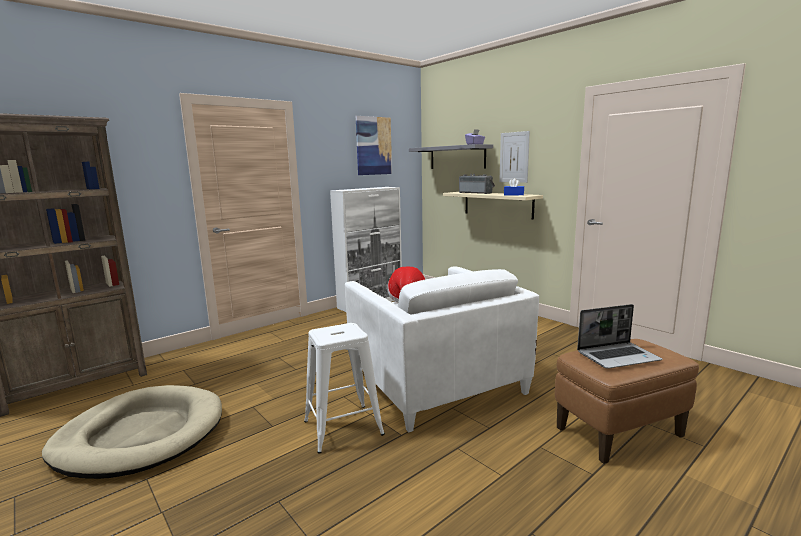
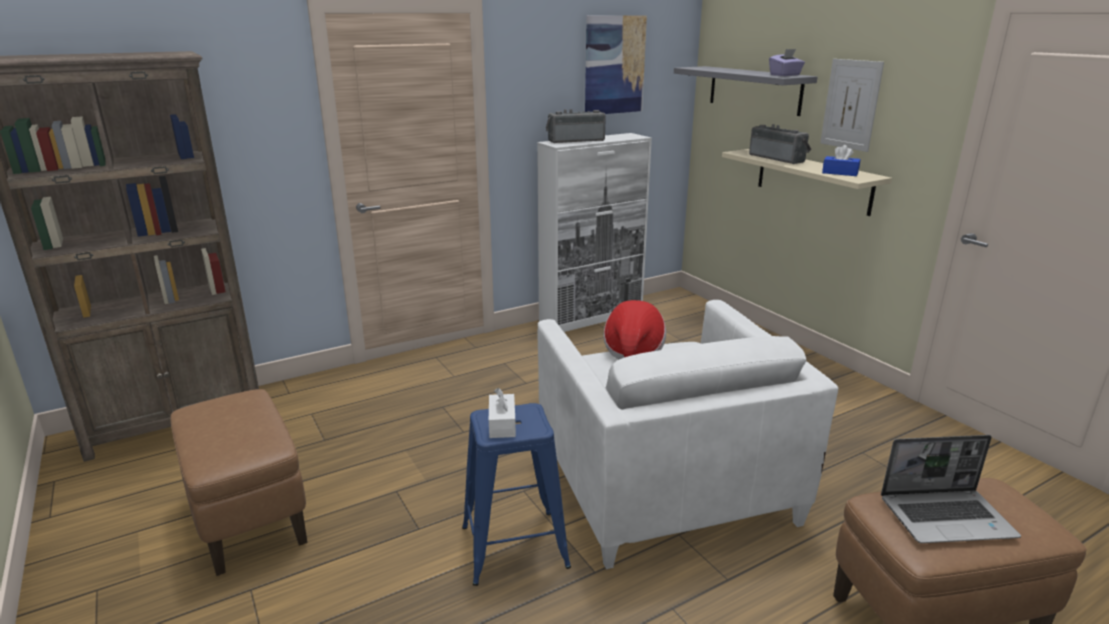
camera: 10 degrees right, 10 degrees up
(141, 435) = (249, 518): beige dog bed -> brown ottoman
(332, 334) = (502, 424): none -> white tissue box
(343, 428) = (514, 546): white stool -> blue stool
(354, 189) = (575, 140): none -> radio

